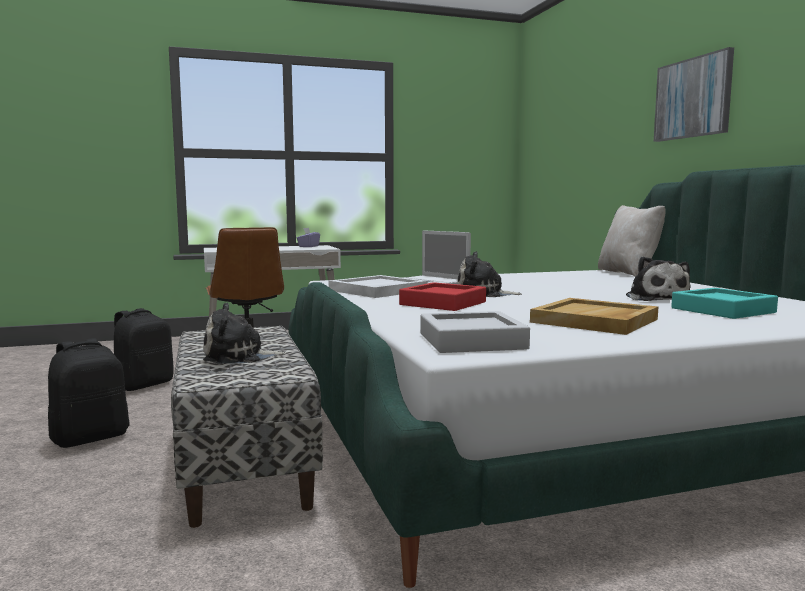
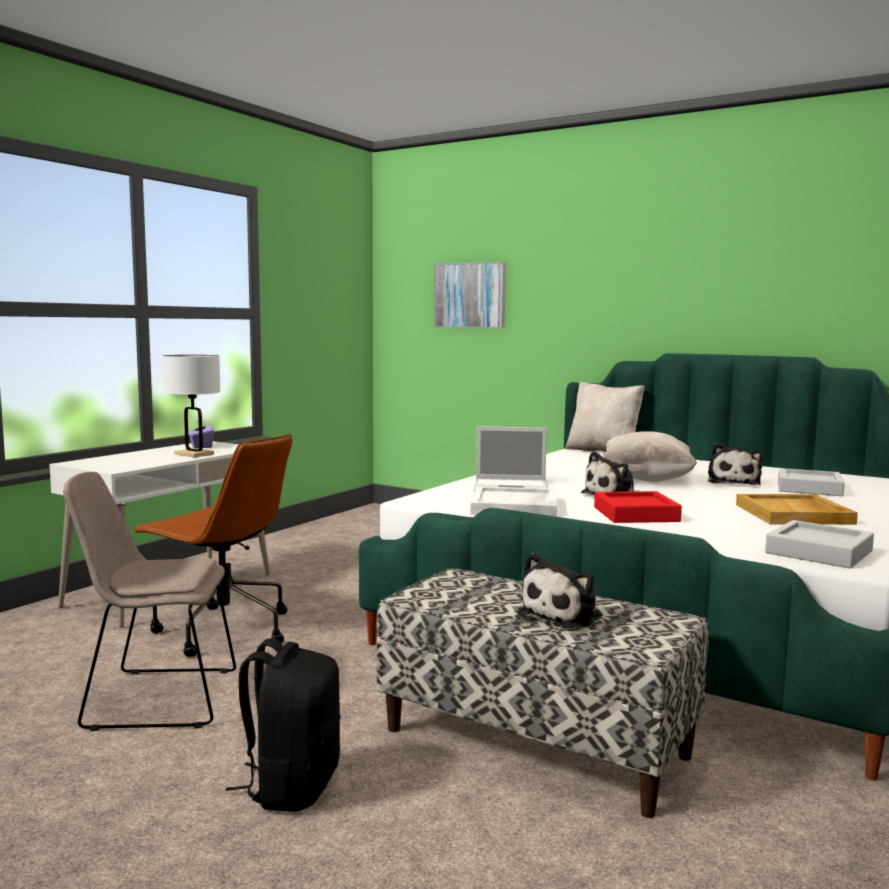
camera: 40 degrees left, 0 degrees up
(144, 385) = (156, 698): black backpack -> beige chair
(285, 248) = (194, 454): none -> white table lamp
(571, 289) = (646, 479): none -> beige pillow
(655, 298) = (733, 482): plush toy -> plush toy turned 60 degrees clockwise
(693, 98) = (648, 281): picture -> picture (470, 295)
(722, 310) = (809, 488): turquoise tray -> grey tray

